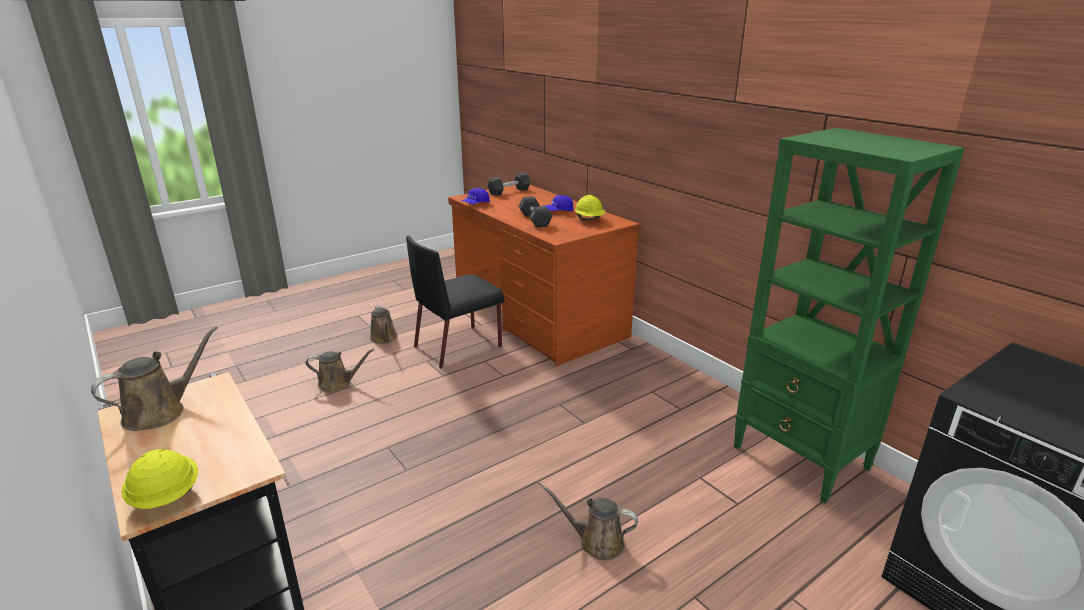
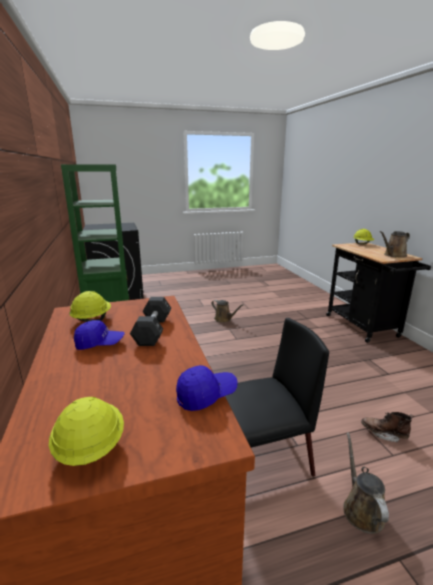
camera: 160 degrees left, 5 degrees down
(338, 384) = (383, 433): brown watering can -> brown boot
(509, 191) = (90, 447): black dumbbell -> yellow hard hat

